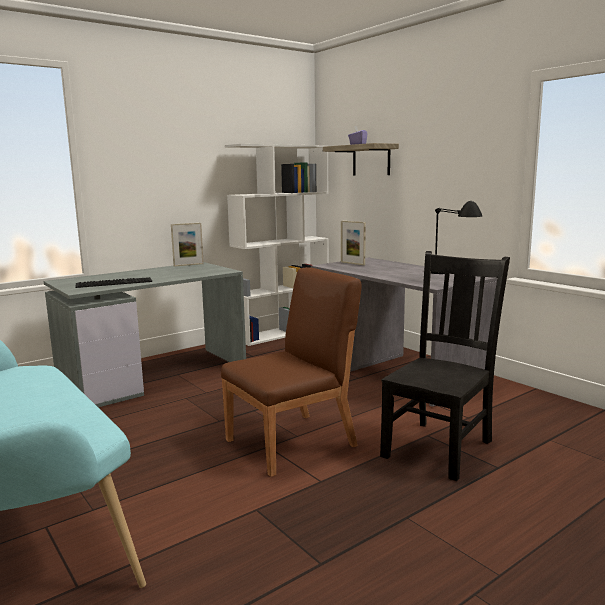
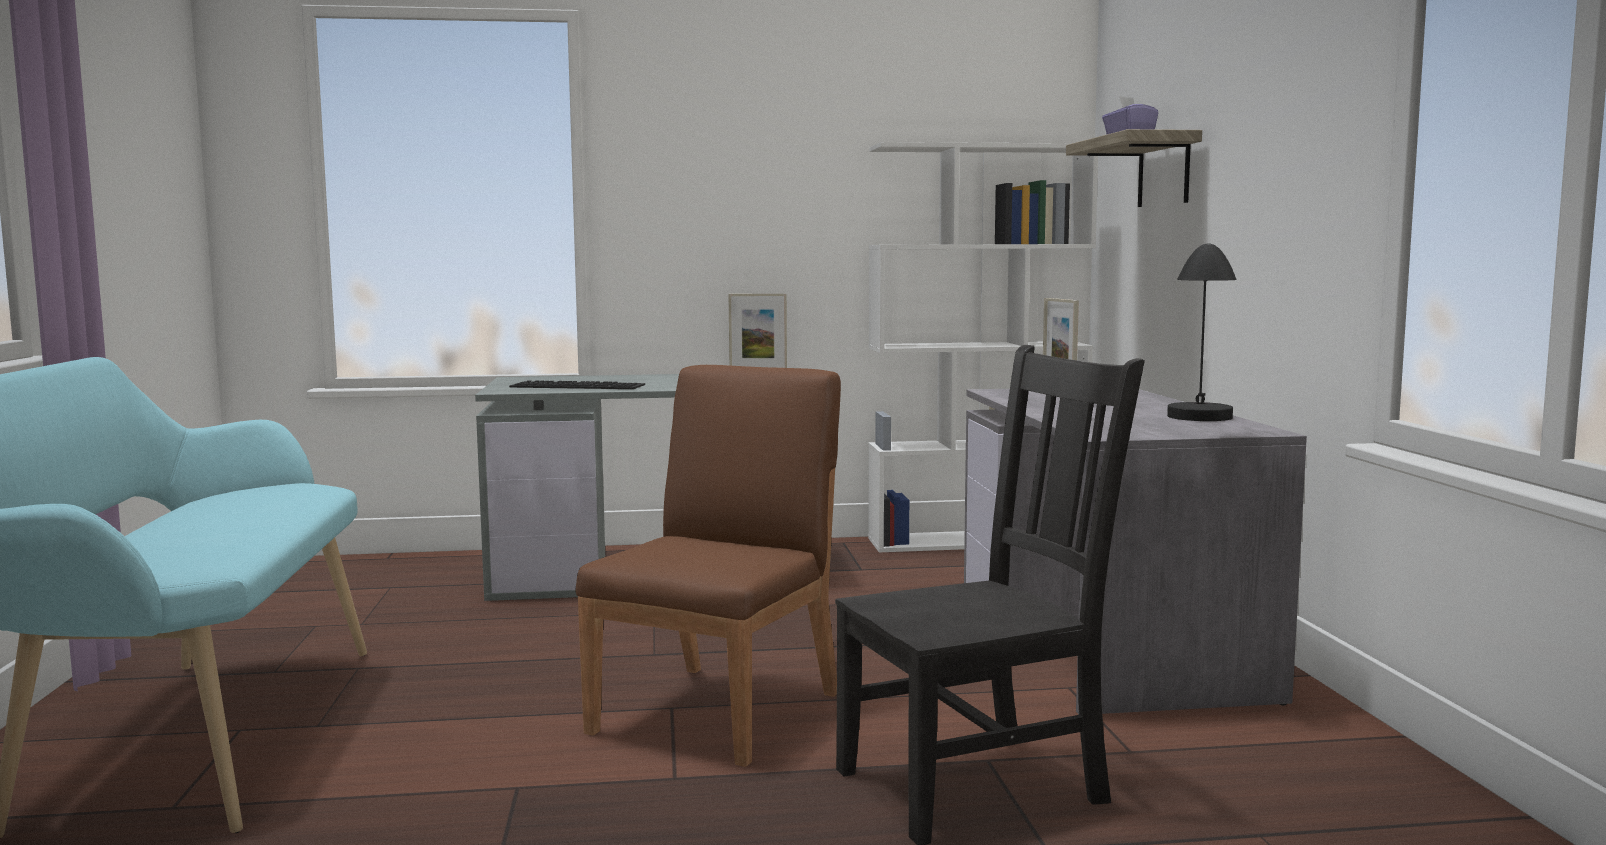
camera: 30 degrees right, 5 degrees down
(293, 442) = (719, 711): brown chair -> brown chair turned 60 degrees counterclockwise

